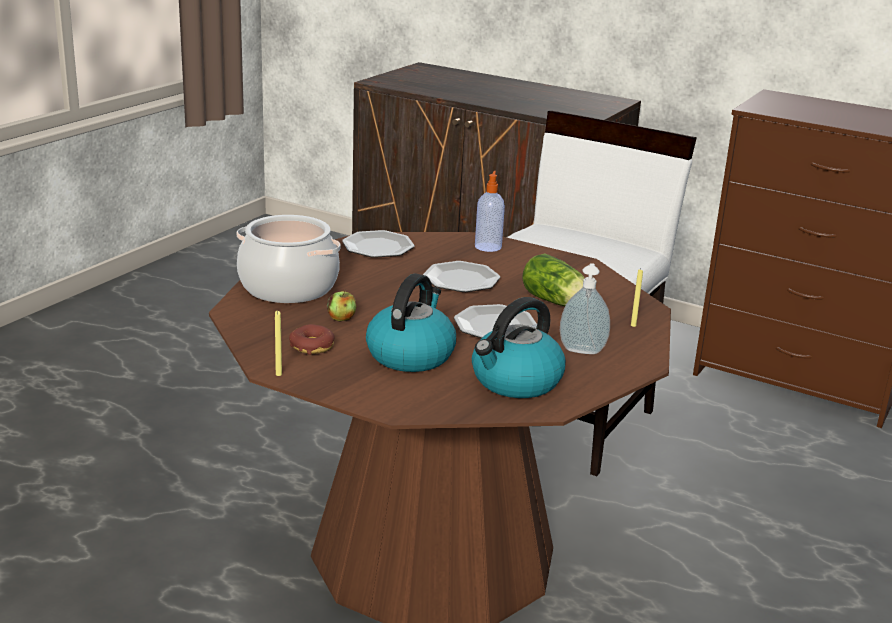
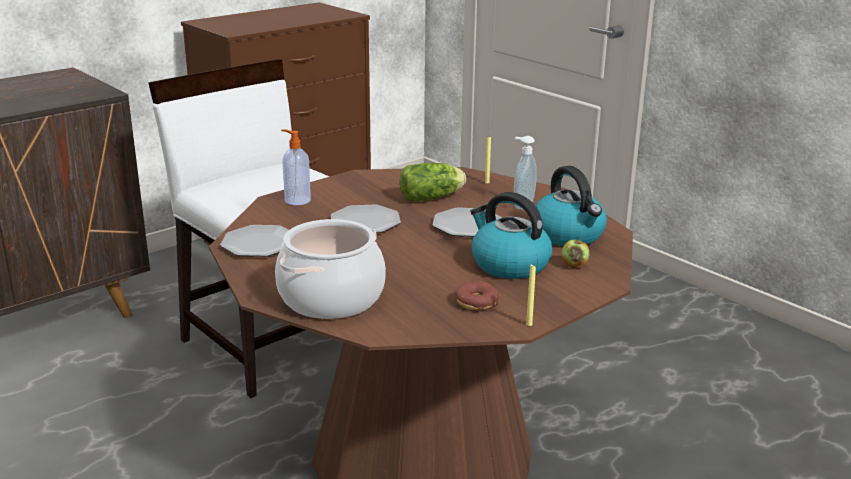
camera: 70 degrees left, 0 degrees up
(341, 318) = (421, 282): apple -> apple (574, 265)

